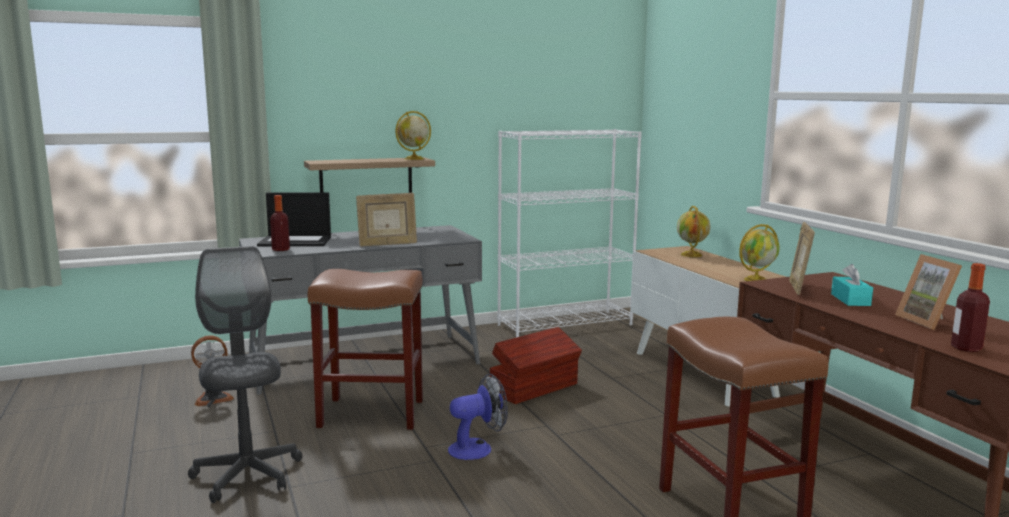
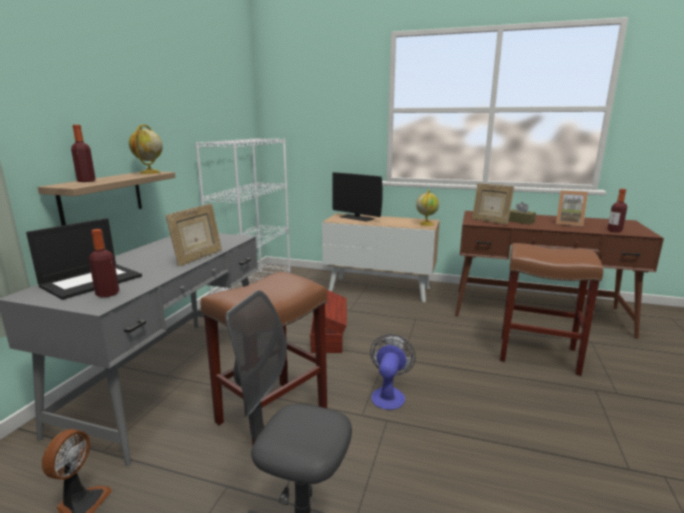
camera: 50 degrees left, 5 degrees up
(343, 160) = (86, 181): none -> bottle
(691, 255) = (357, 218): globe -> monitor
(850, 300) = (520, 221): turquoise tissue box -> brown tissue box

